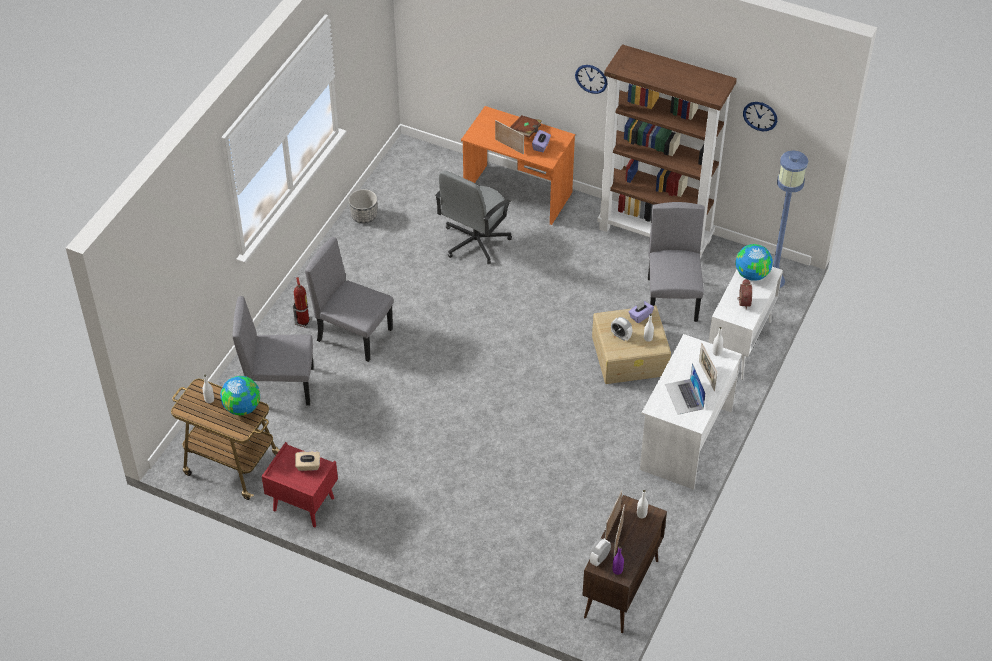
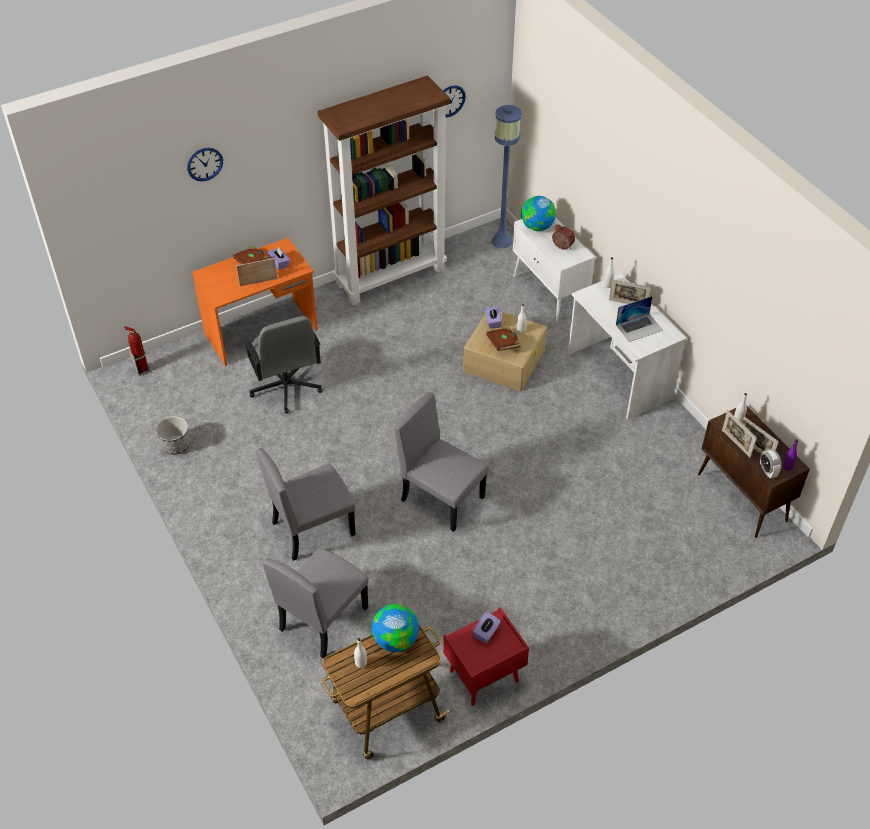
camera: 55 degrees left, 0 degrees up
(303, 322) = (260, 558): fire extinguisher -> fire extinguisher (142, 369)
(308, 466) = (486, 632): beige tissue box -> purple tissue box
(591, 78) = (291, 169): wall clock -> wall clock (205, 164)
(621, 336) = (503, 344): alarm clock -> brown book
(672, 299) = (468, 304): grey chair -> grey chair (443, 498)
(684, 396) = (639, 327): laptop -> laptop turned 45 degrees counterclockwise

